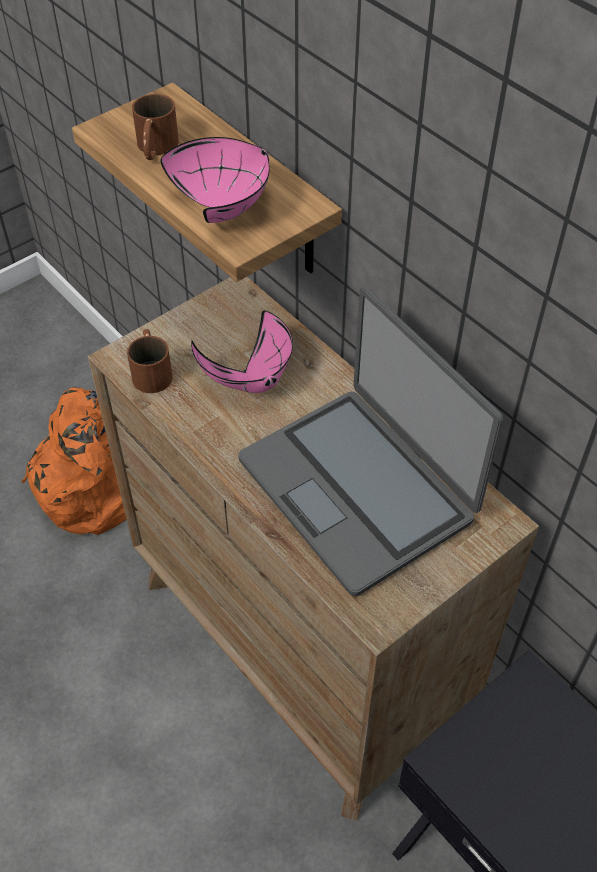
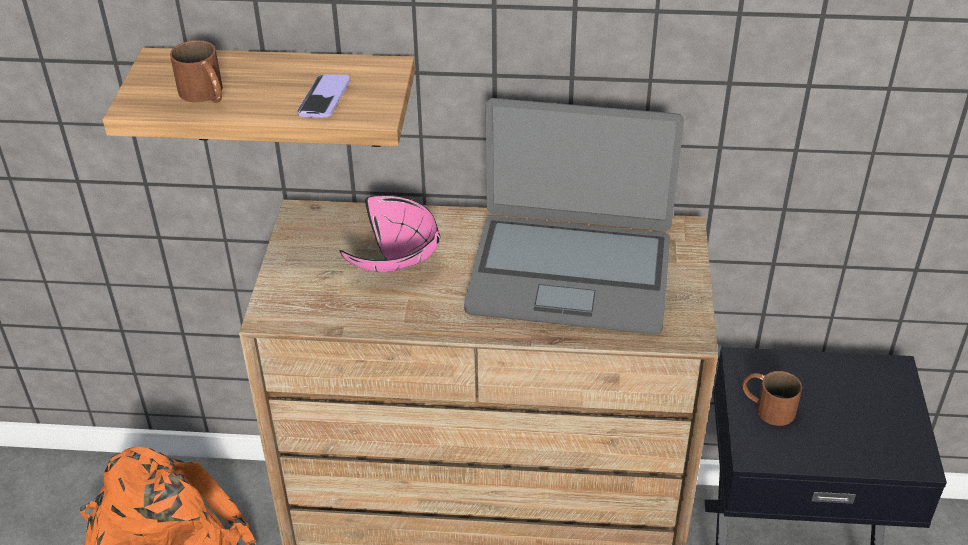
camera: 45 degrees left, 10 degrees down
(151, 370) = (310, 306): brown mug -> brown mug (766, 406)
(225, 204) = (324, 98): pink bowl -> phone

